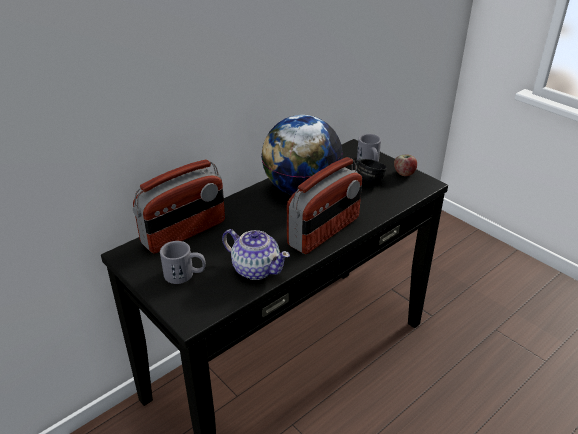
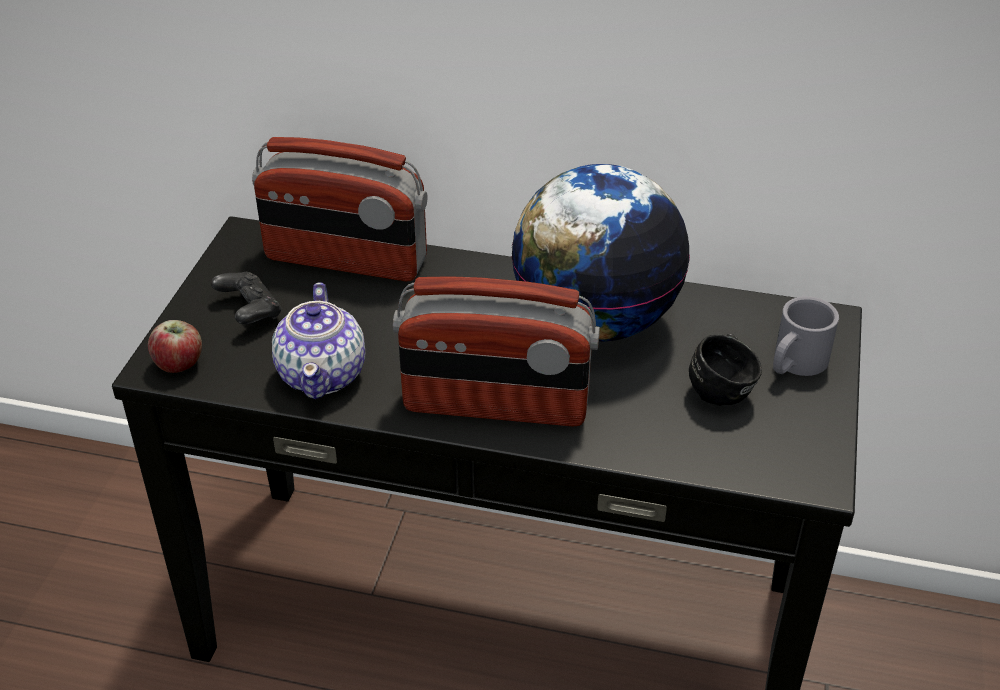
camera: 55 degrees right, 5 degrees up
(185, 274) = (249, 311): grey mug -> black game controller
(404, 173) = (815, 429): apple -> apple (179, 364)

